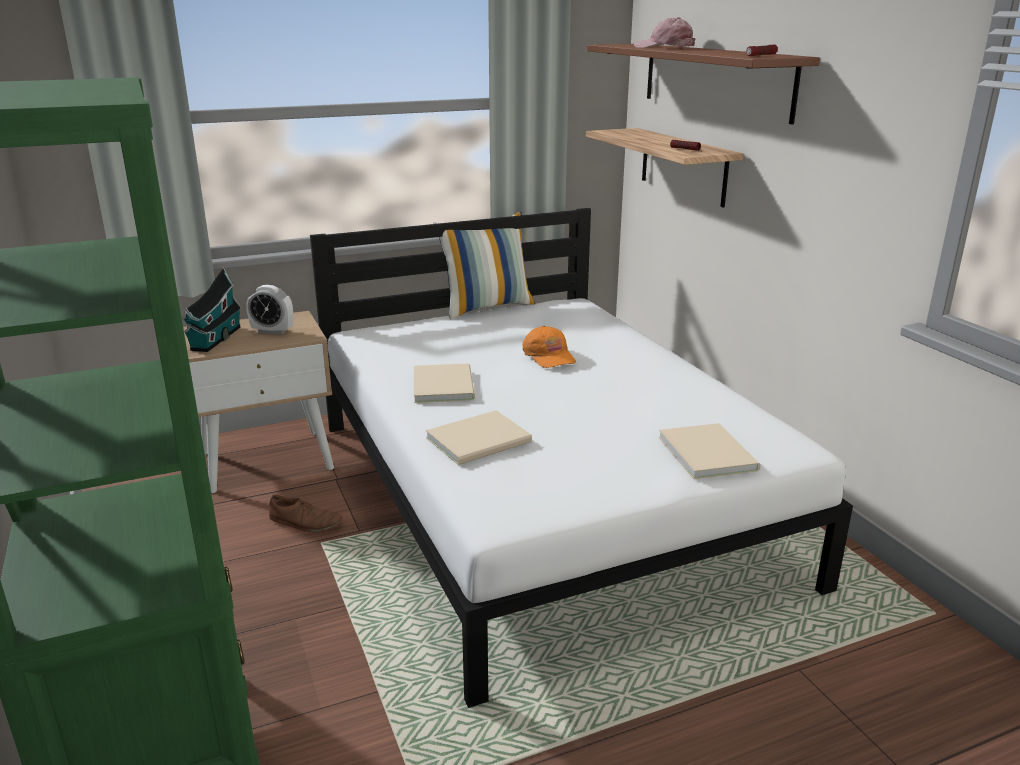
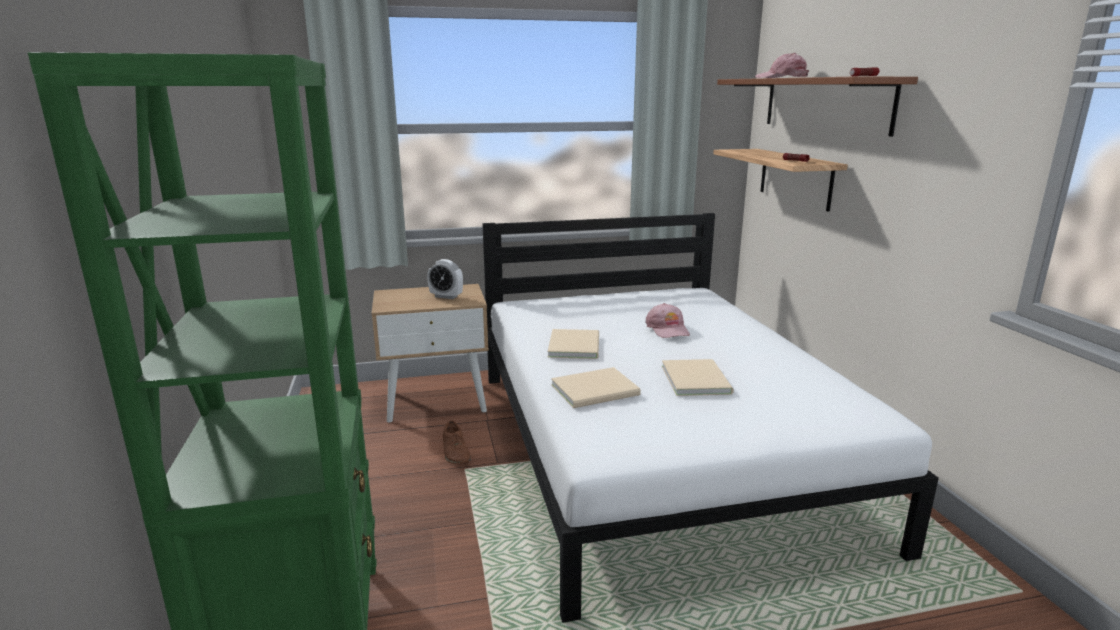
camera: 10 degrees right, 5 degrees down
(214, 339) = (401, 300): toy house -> none
(305, 522) = (456, 451): brown shoe -> brown shoe turned 45 degrees clockwise
(487, 307) = (622, 290): pillow -> none
(549, 356) = (668, 329): orange cap -> pink cap
(708, 452) = (798, 415): beige book -> beige book (697, 378)

